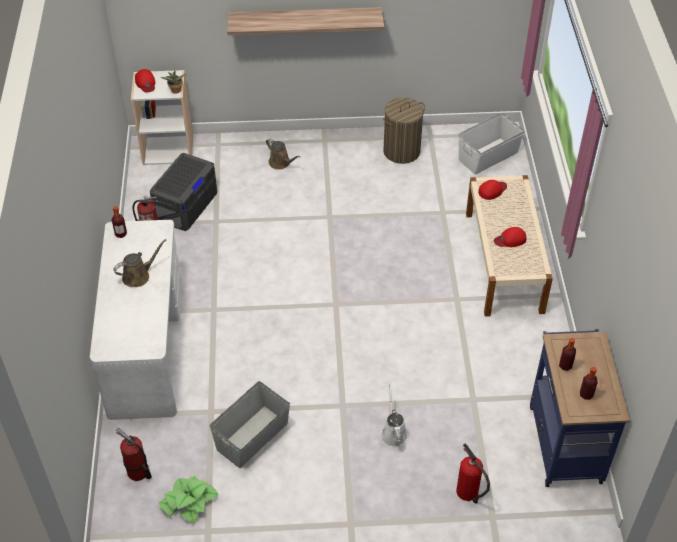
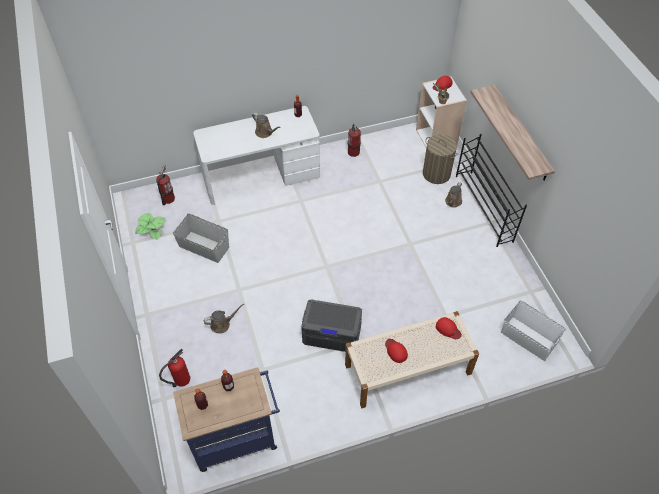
camera: 75 degrees right, 5 degrees up
(186, 205) = (388, 162): grey storage box -> grey storage box (332, 334)
(301, 140) = (483, 208): none -> black shoe rack
(393, 433) = (222, 324): white watering can -> brown watering can
(401, 151) = (502, 275): laundry basket -> laundry basket (436, 174)

